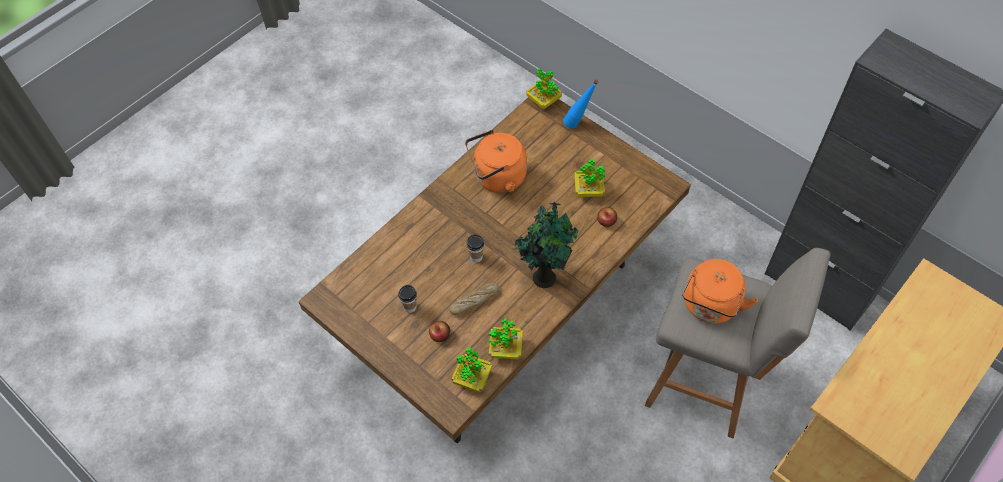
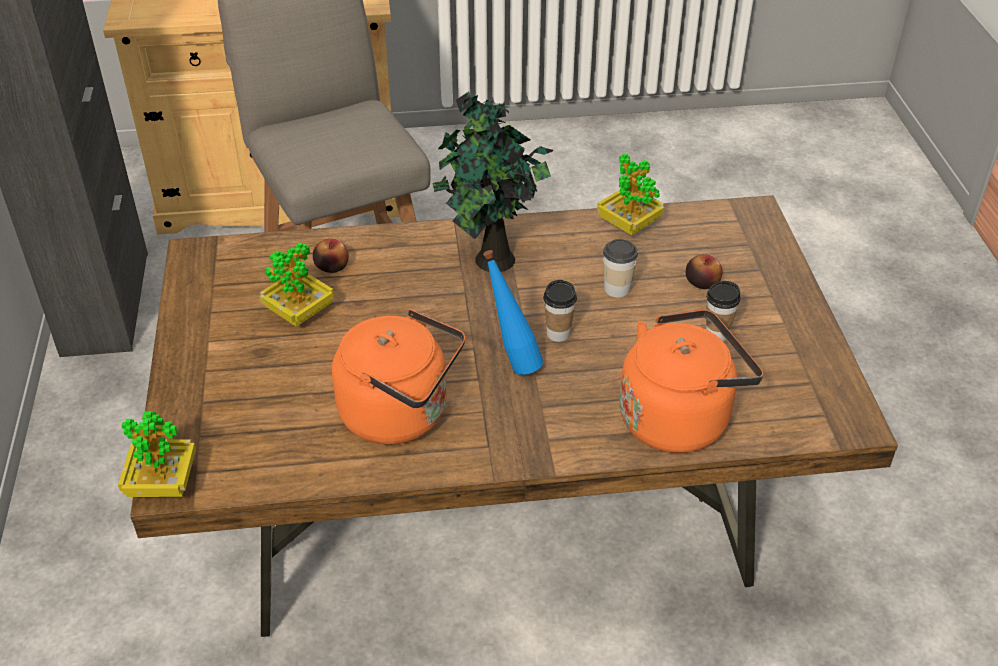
camera: 140 degrees left, 15 degrees down
(472, 378) = (701, 223): potted plant -> none
(474, 301) = (617, 289): bread -> cup
(578, 123) = (171, 408): blue bottle -> blue bottle (512, 362)
(710, 307) = (345, 140): orange kettle -> orange kettle (679, 417)

